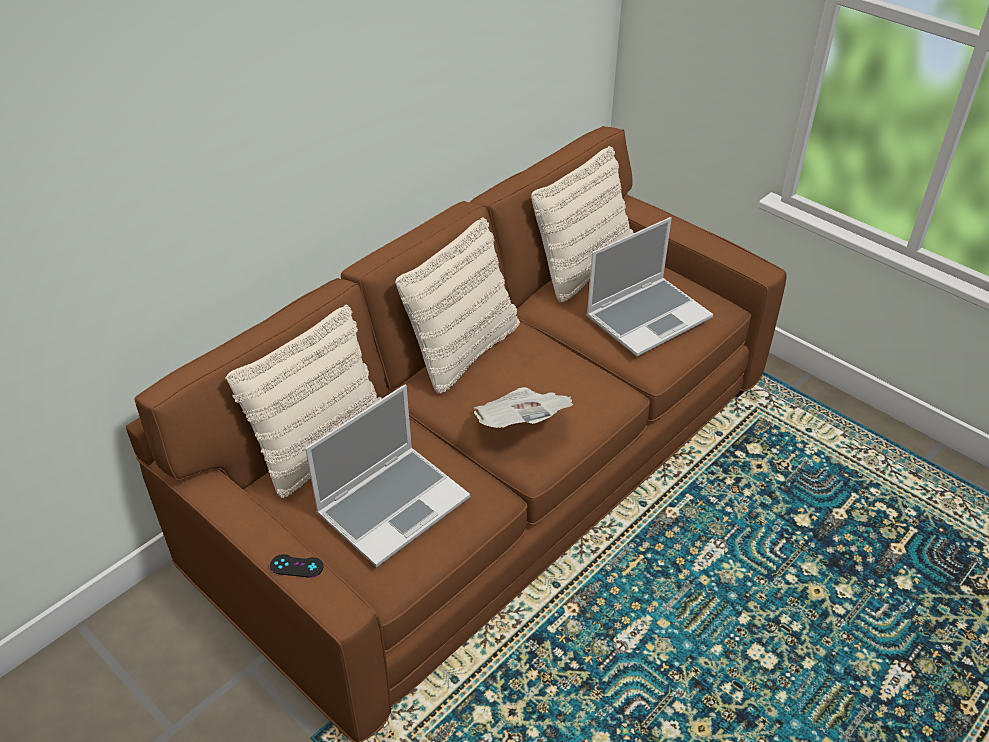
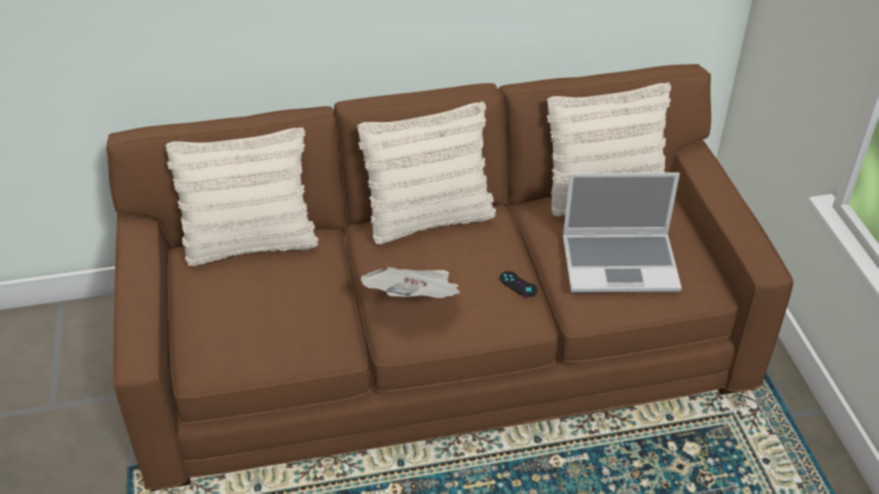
camera: 35 degrees right, 0 degrees up
(296, 566) = (135, 315): black game controller -> black game controller (518, 284)
(393, 505) = (258, 311): laptop -> none

